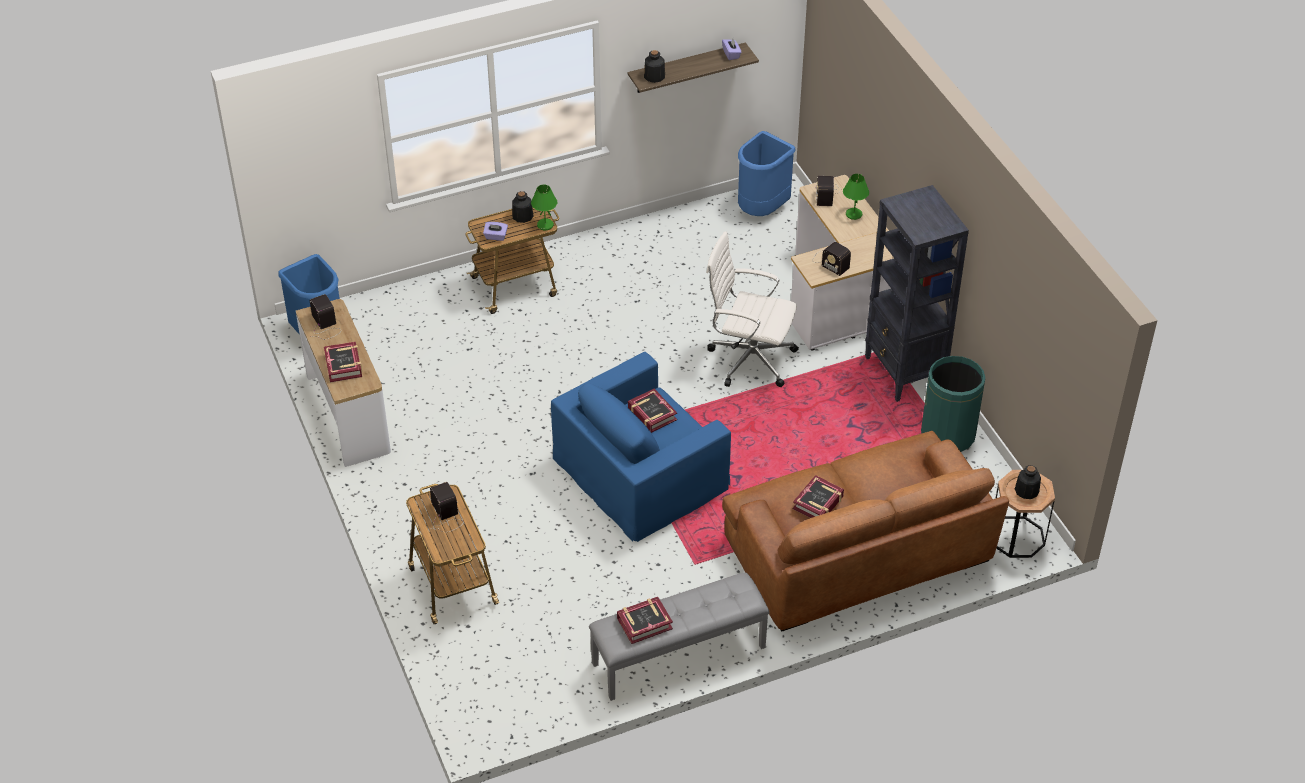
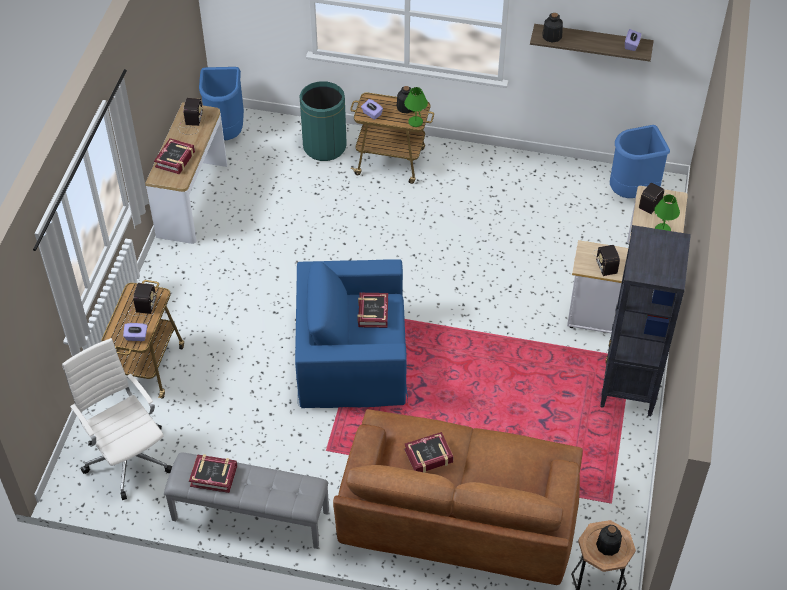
camera: 35 degrees right, 5 degrees up
(464, 541) = (136, 337): none -> purple tissue box
(749, 358) = (514, 308): white office chair -> white office chair (127, 457)
(948, 435) = (618, 458): green trash can -> green trash can (324, 146)

